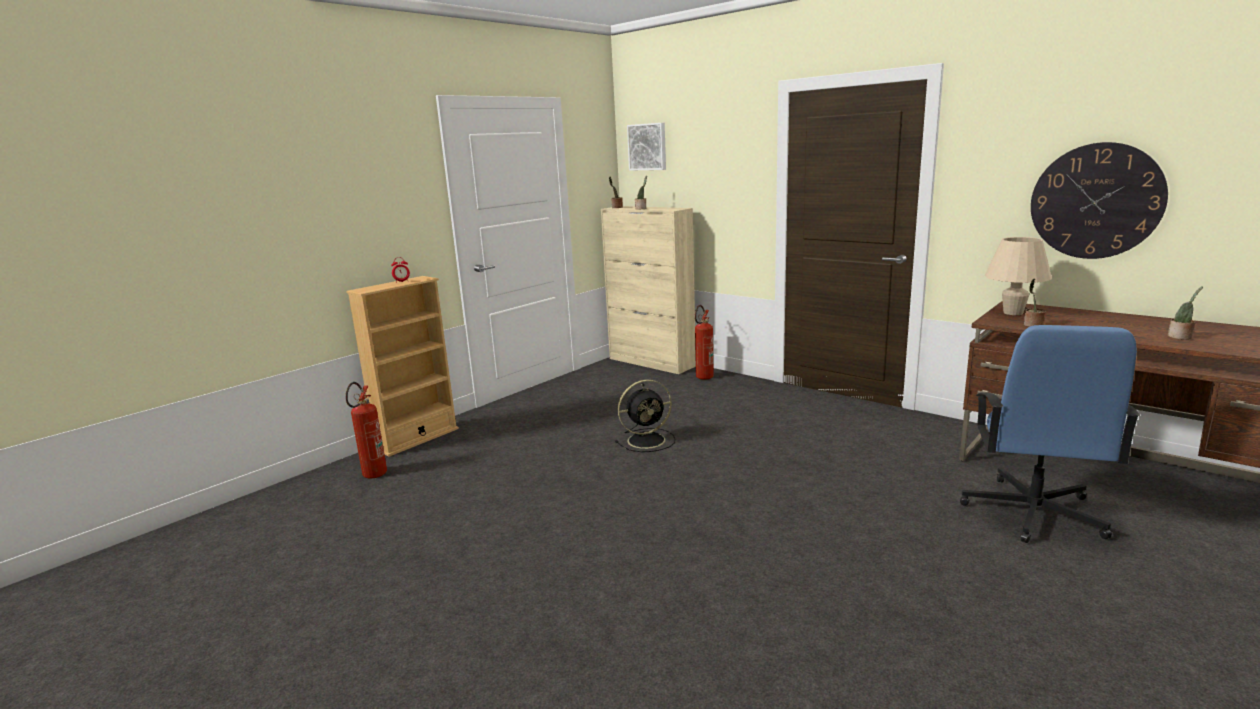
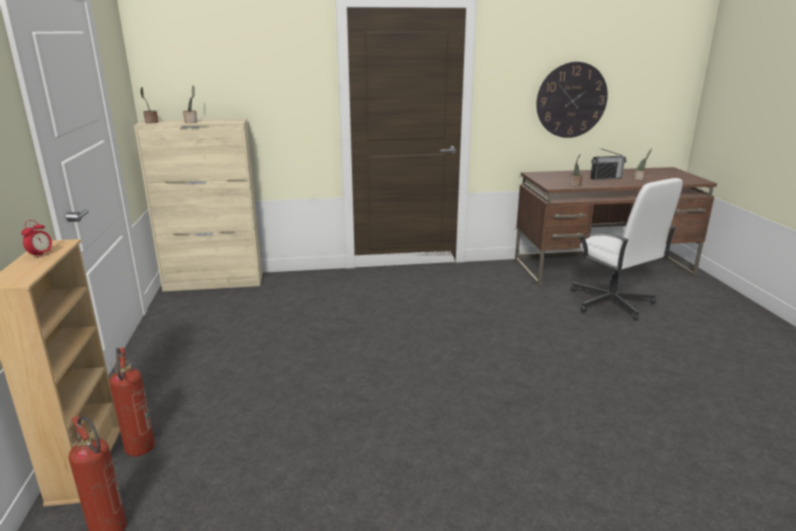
camera: 50 degrees left, 5 degrees up
(648, 147) = (176, 53): picture -> none
(648, 440) = (342, 351): black fan -> none
(703, 378) = (287, 283): fire extinguisher -> fire extinguisher (140, 452)
(1013, 313) = (547, 179): beige table lamp -> none
(1032, 512) = (612, 303): blue office chair -> white office chair
(1117, 326) = (606, 178): none -> radio

